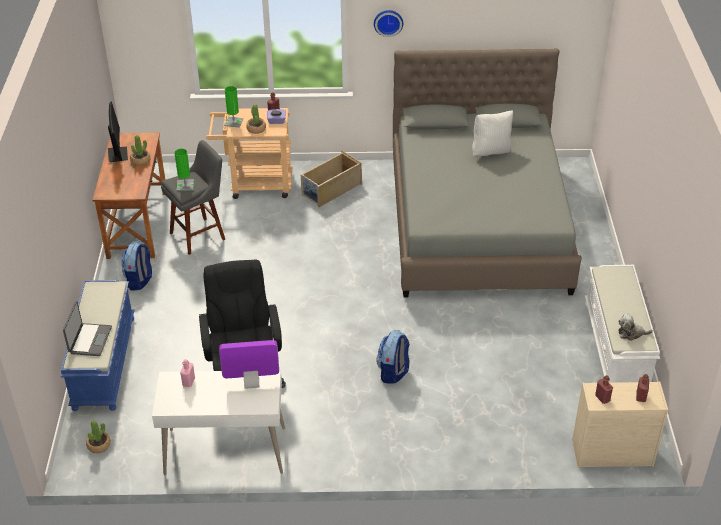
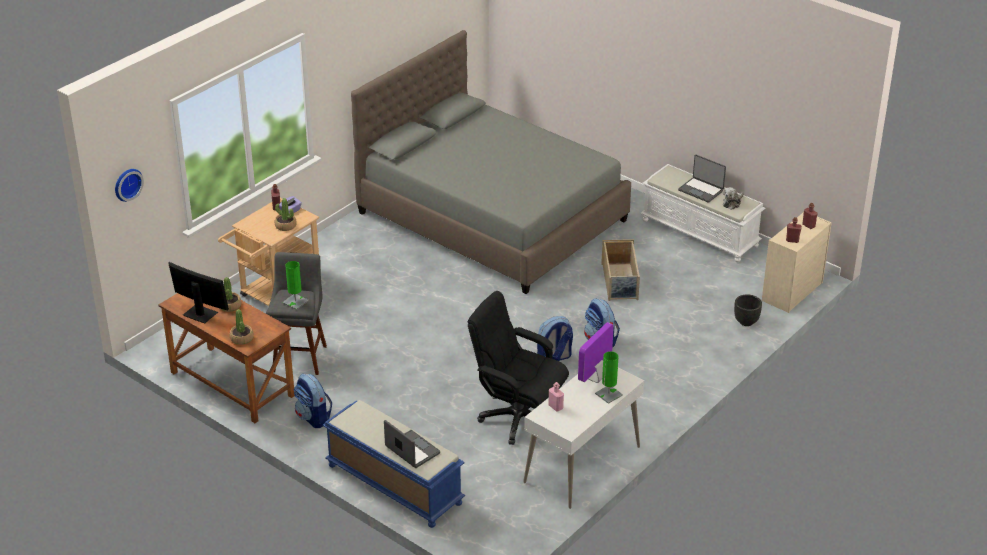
camera: 50 degrees left, 5 degrees down
(99, 445) = (493, 530): potted plant -> potted plant (242, 338)
(233, 122) = (257, 232): green table lamp -> green table lamp (608, 394)
(331, 190) = (344, 260): beige storage box -> beige storage box (620, 282)
(340, 359) = (554, 358): none -> backpack
(388, 22) = (338, 66): wall clock -> wall clock (127, 184)
(490, 151) = (478, 142): white pillow -> none
(529, 446) = (746, 322): none -> black planter
(623, 304) = (701, 190): none -> laptop

